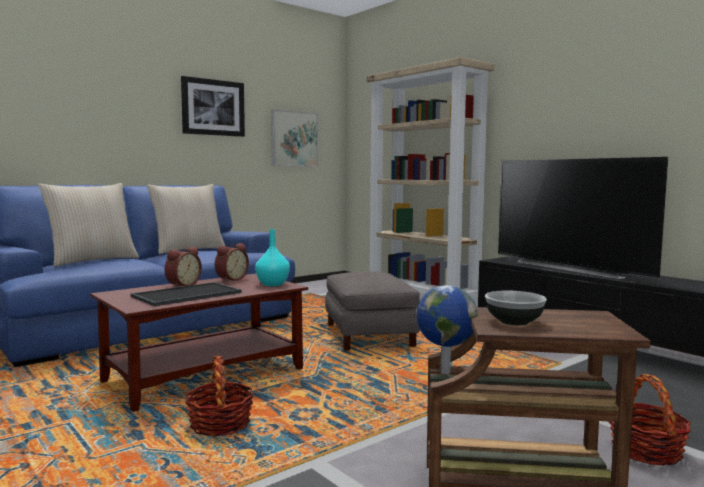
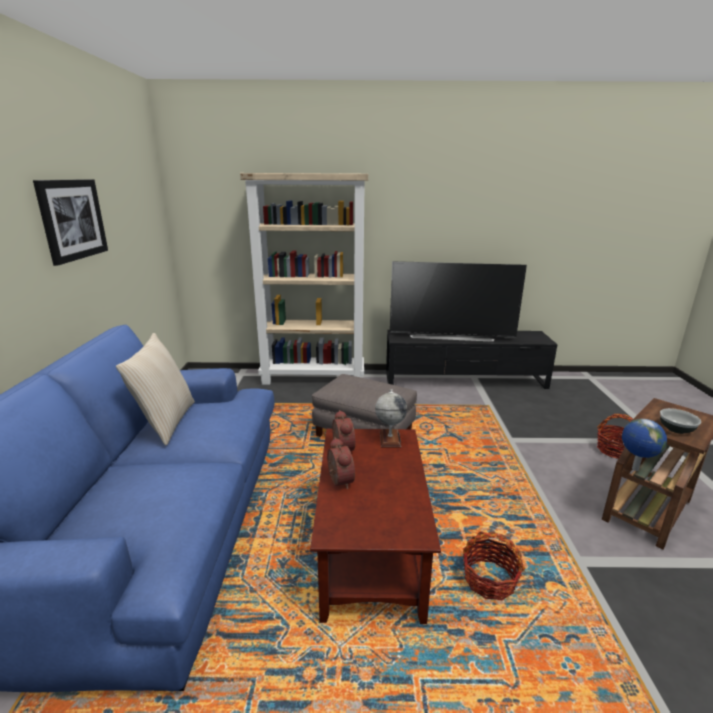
camera: 50 degrees left, 15 degrees up
(92, 261) = (148, 501): beige pillow -> none
(187, 295) = (390, 492): tray -> none
(273, 284) = (390, 439): turquoise vase -> globe
(294, 139) = (139, 239): picture -> none

